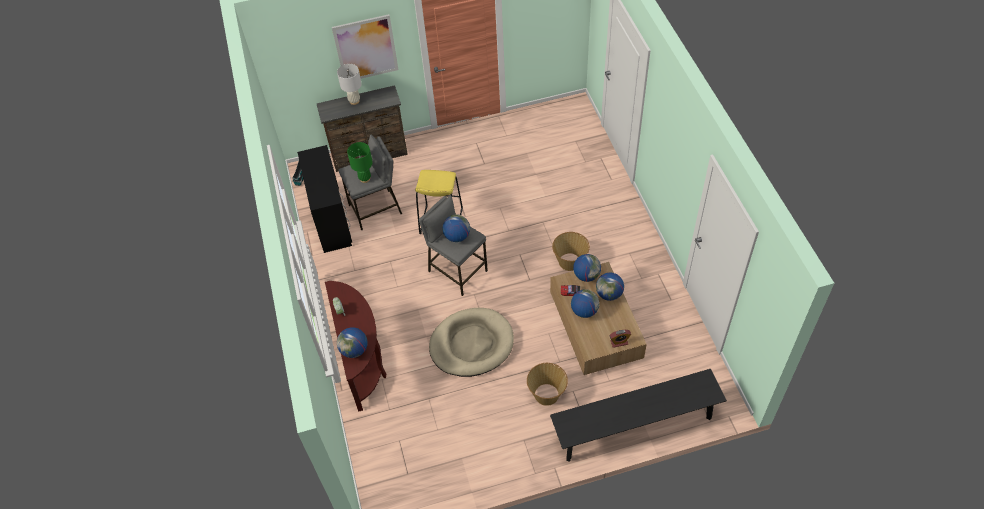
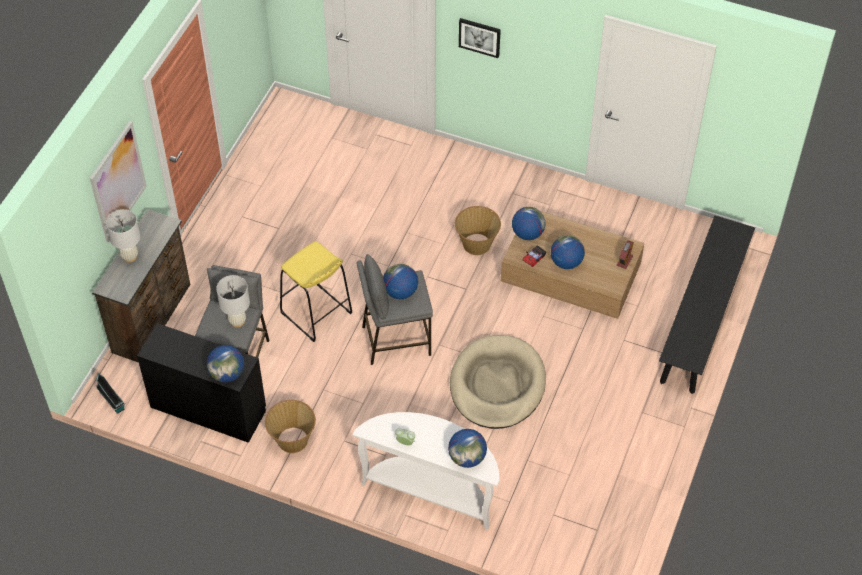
camera: 55 degrees left, 0 degrees up
(363, 363) = (432, 491): brown console table -> white console table
(365, 178) = (237, 321): green table lamp -> white table lamp
(547, 394) = (609, 362): basket -> basket (292, 439)
(609, 294) = (565, 232): globe -> globe (227, 374)
(658, 123) = (479, 37): none -> picture

